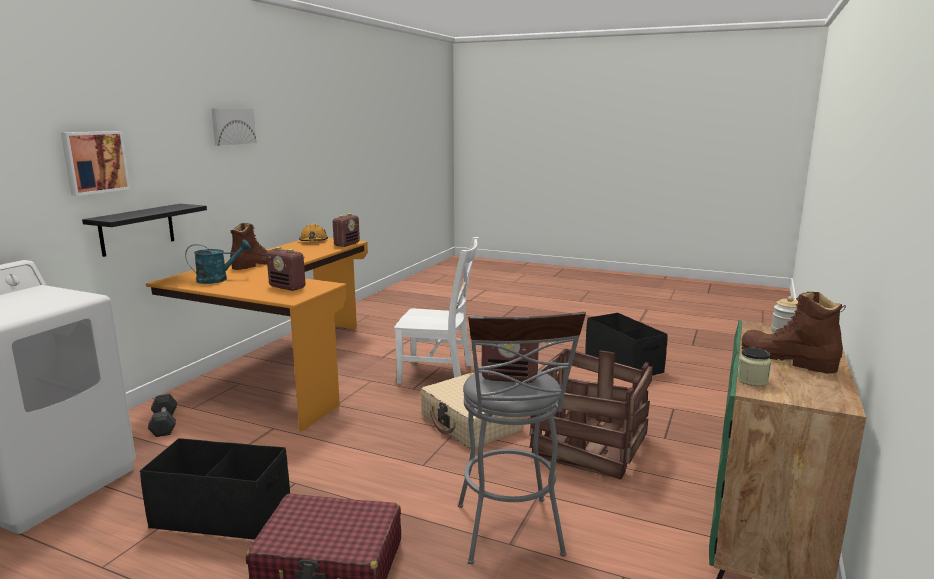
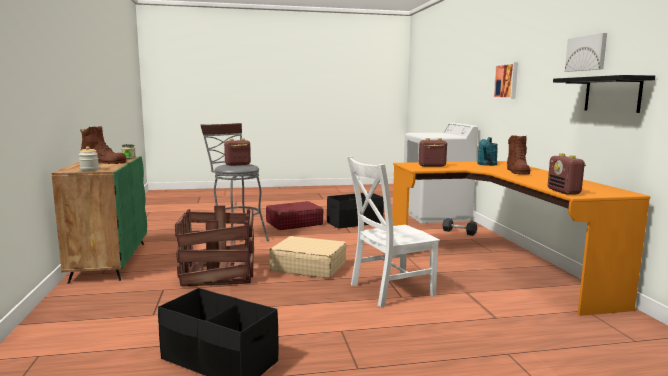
camera: 145 degrees right, 5 degrees down
(137, 229) = (515, 126): black shelf -> black shelf (612, 94)
(313, 241) = (608, 190): orange hard hat -> none

